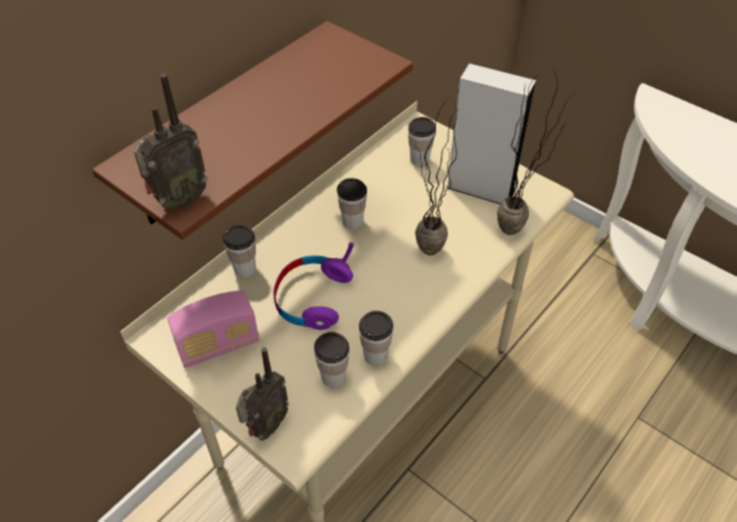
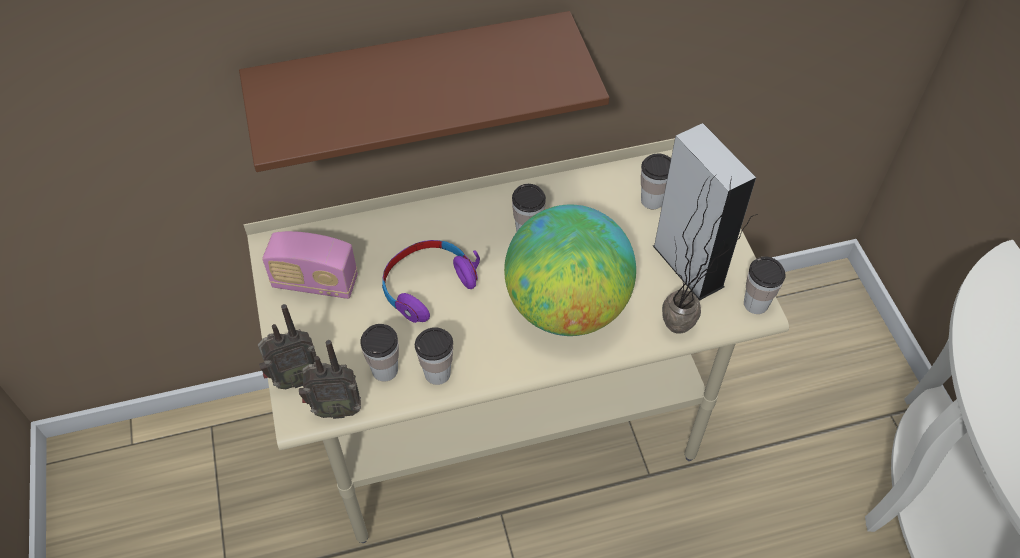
camera: 35 degrees right, 5 degrees up
(178, 200) = (277, 134): radio -> radio (335, 408)
(244, 269) = (393, 224): cup -> cup (756, 303)
(426, 257) = (567, 307): potted plant -> globe

